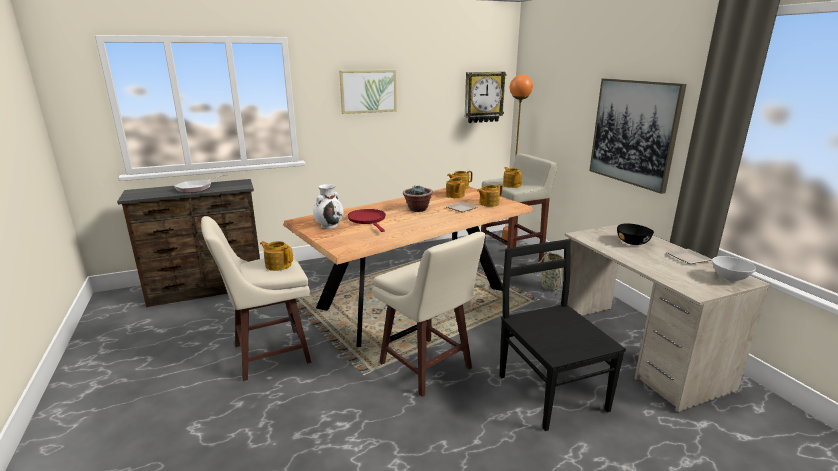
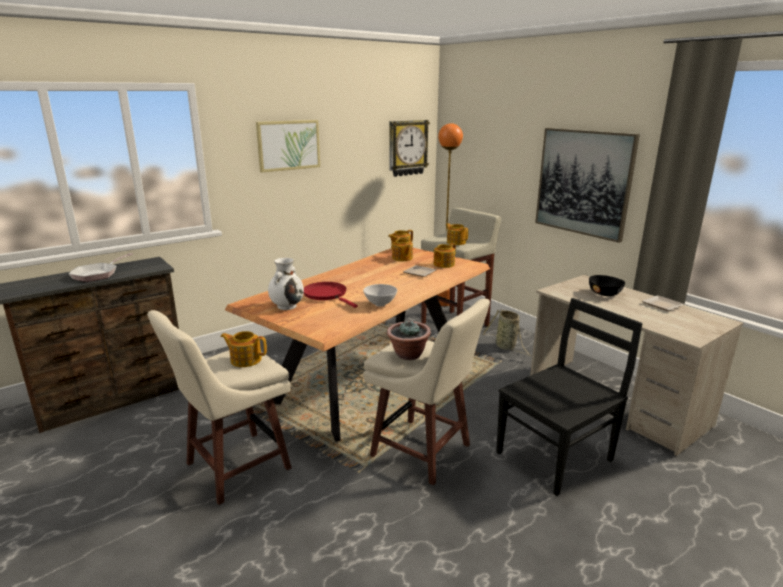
camera: 15 degrees left, 0 degrees up
(417, 209) = (373, 277): potted plant -> potted plant (408, 355)
(550, 390) = (556, 455): black chair -> black chair turned 90 degrees clockwise
(729, 279) = (708, 322): white bowl -> white bowl (380, 304)

